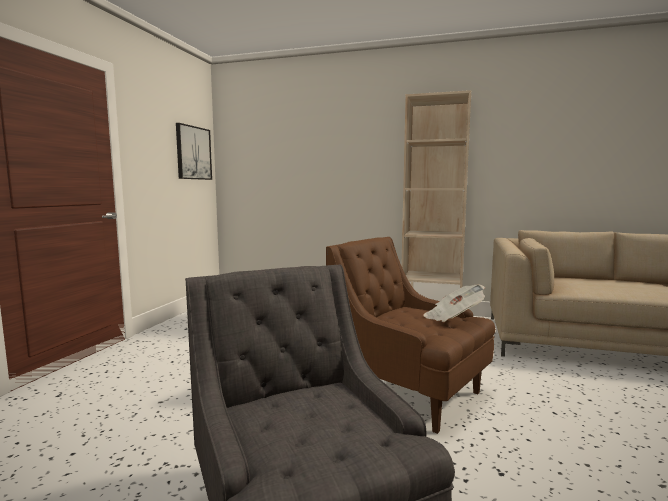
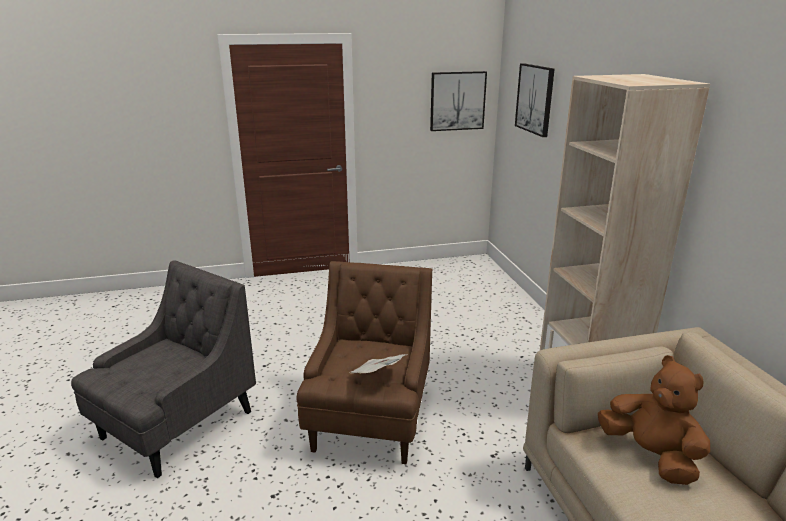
camera: 60 degrees right, 15 degrees up
(278, 144) = (535, 99): none -> picture
(581, 283) = (650, 455): none -> brown plush toy

